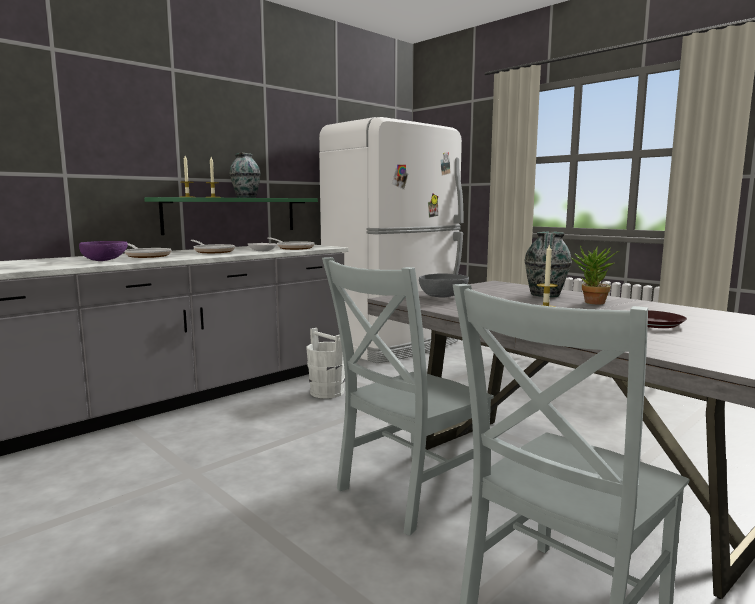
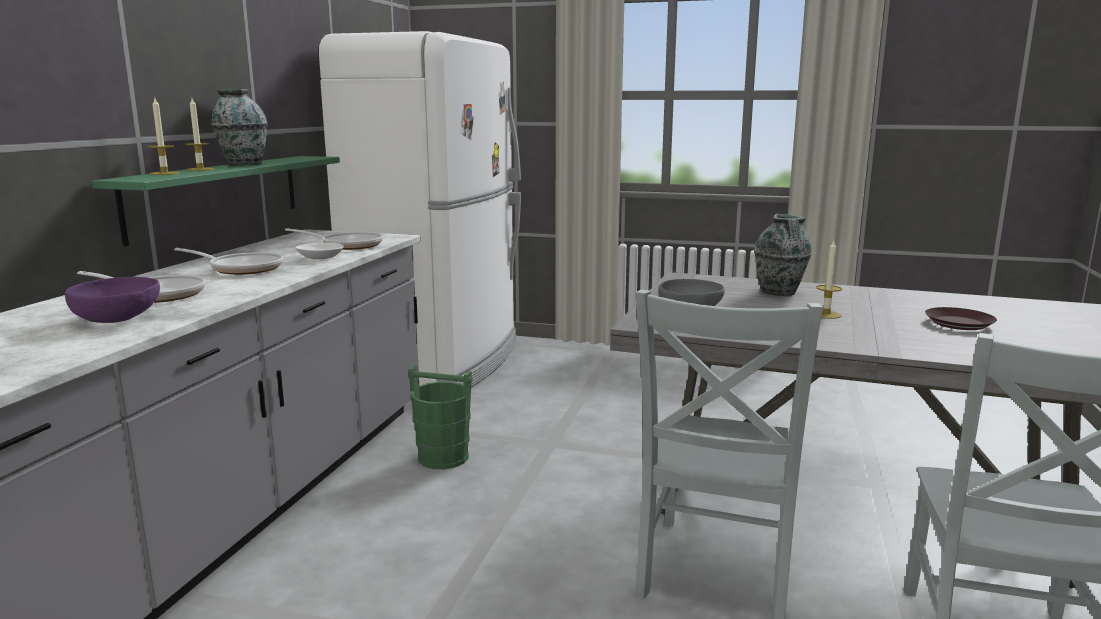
camera: 30 degrees left, 5 degrees up
(327, 392) = (442, 457): white bucket -> green bucket
(591, 303) = (845, 299): potted plant -> none

